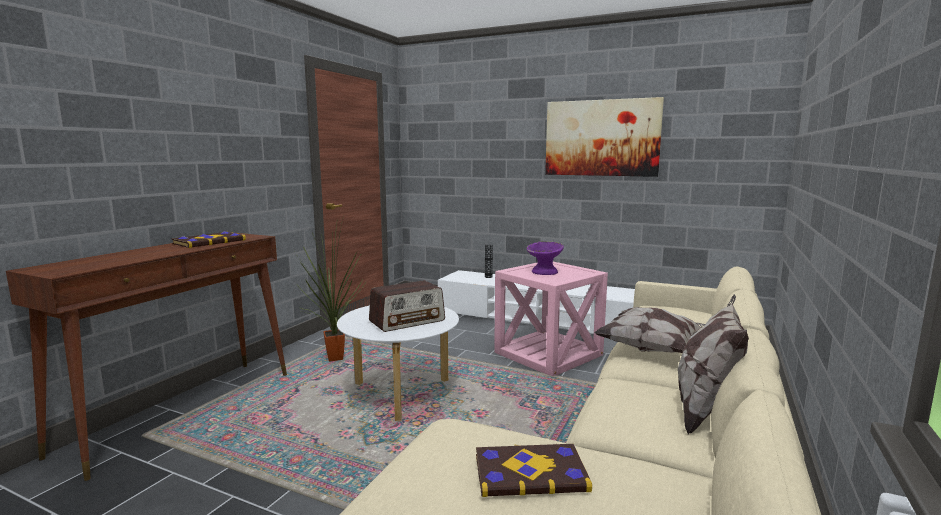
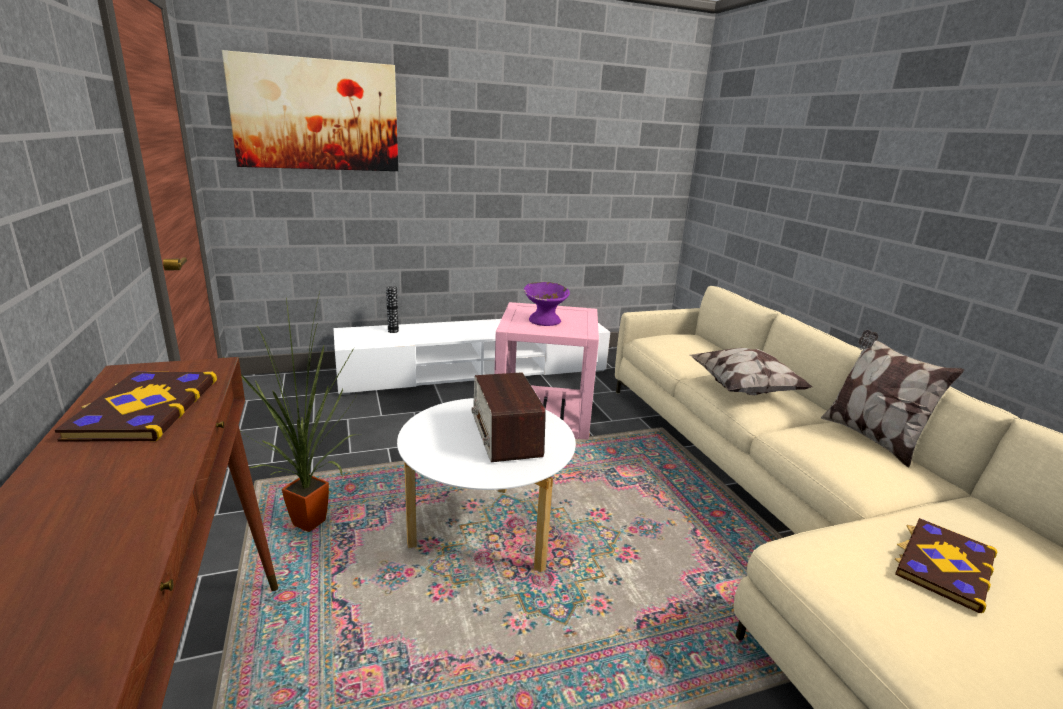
camera: 45 degrees left, 10 degrees up
(407, 321) = (506, 436): radio -> radio turned 150 degrees clockwise
(601, 138) = (523, 140): picture -> picture (316, 115)

